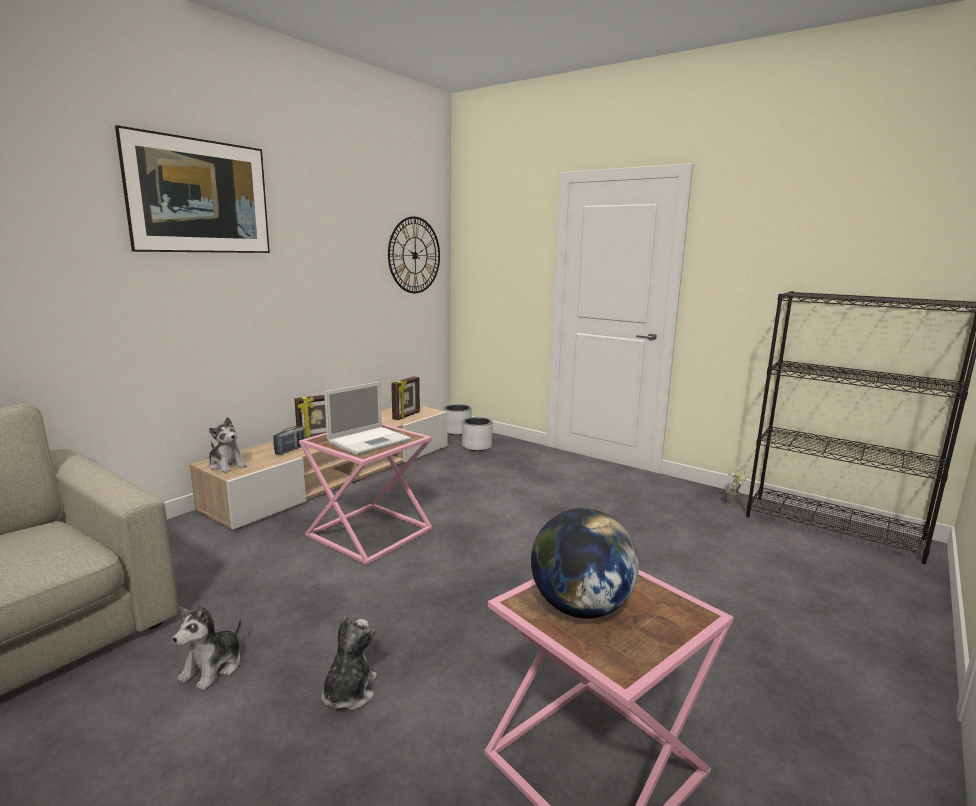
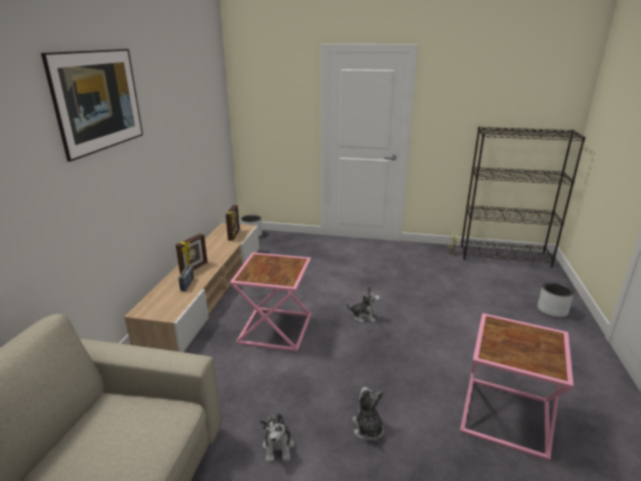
camera: 25 degrees left, 10 degrees up
(227, 465) = (157, 310): plush toy -> plush toy (363, 316)
(370, 440) = (277, 270): laptop -> none
(414, 255) = (212, 110): wall clock -> none
(477, 446) = (277, 245): grey planter -> grey planter (552, 310)
(580, 608) = (512, 348): globe -> none

